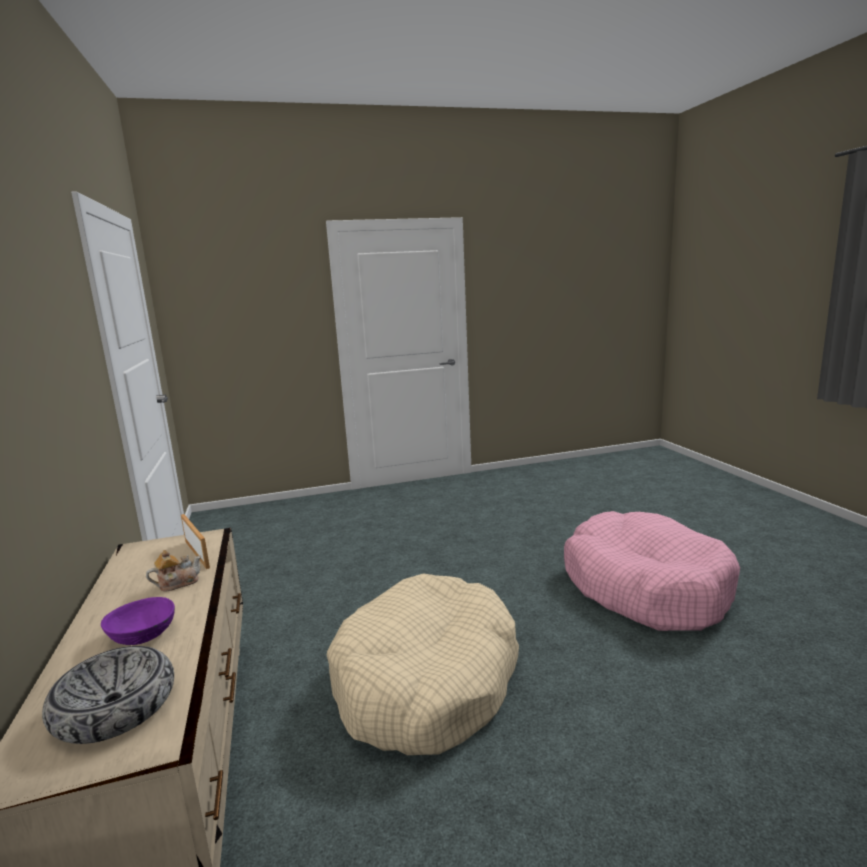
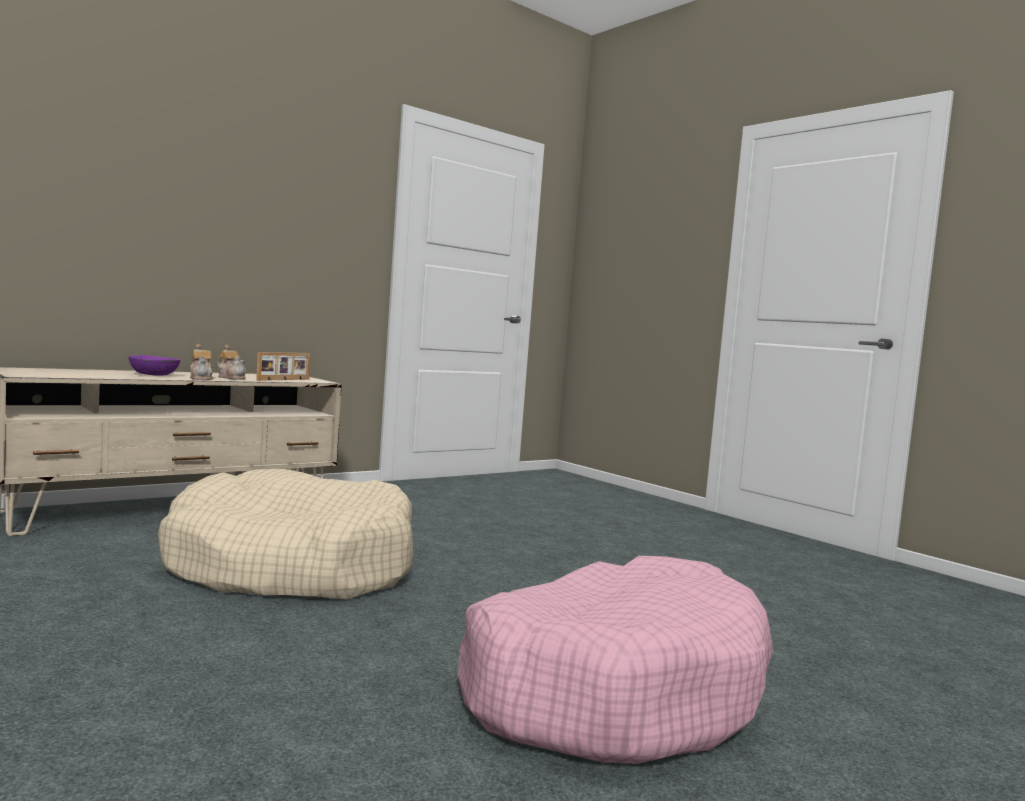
camera: 65 degrees right, 10 degrees down
(115, 707) = (68, 373): bowl -> none
(191, 601) = (201, 378): none -> teapot

